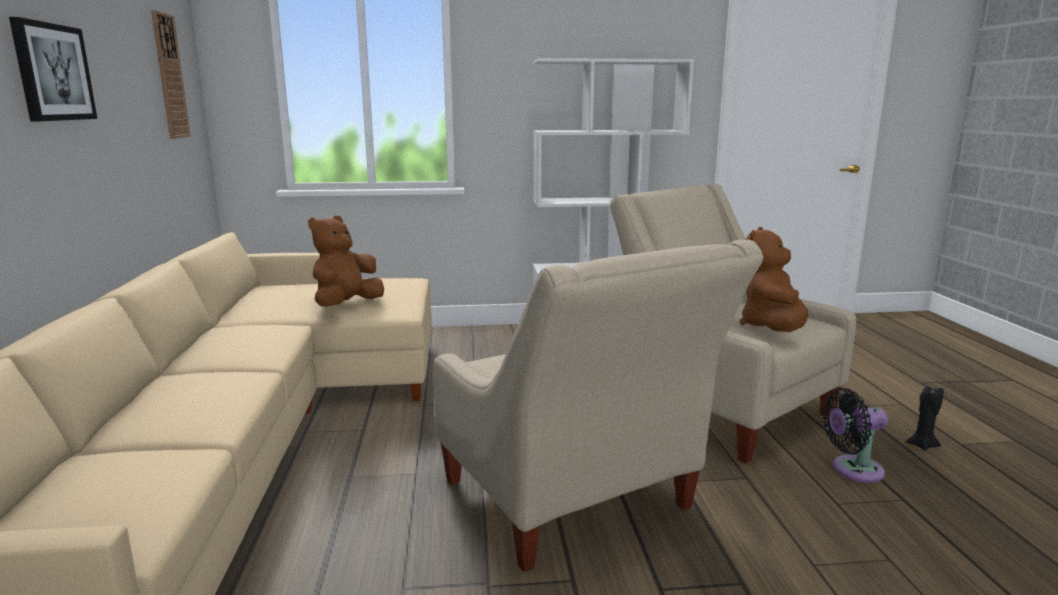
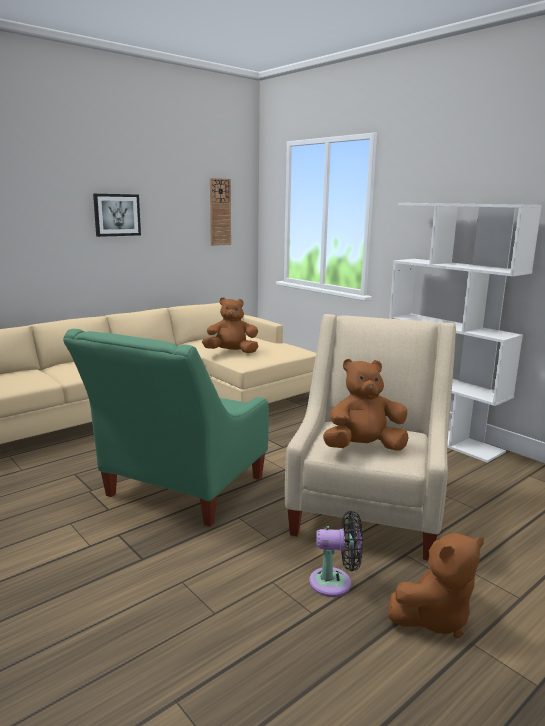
camera: 55 degrees right, 0 degrees up
(575, 503) = (179, 491): beige armchair -> green armchair
(852, 470) = (335, 583): black fan -> black fan turned 135 degrees clockwise
(922, 445) = (434, 617): black candle -> brown plush toy

